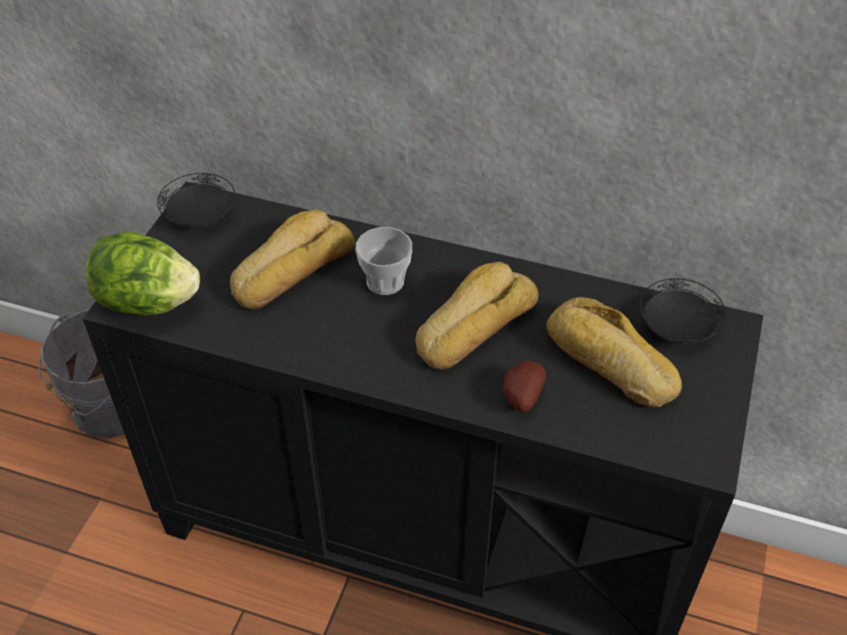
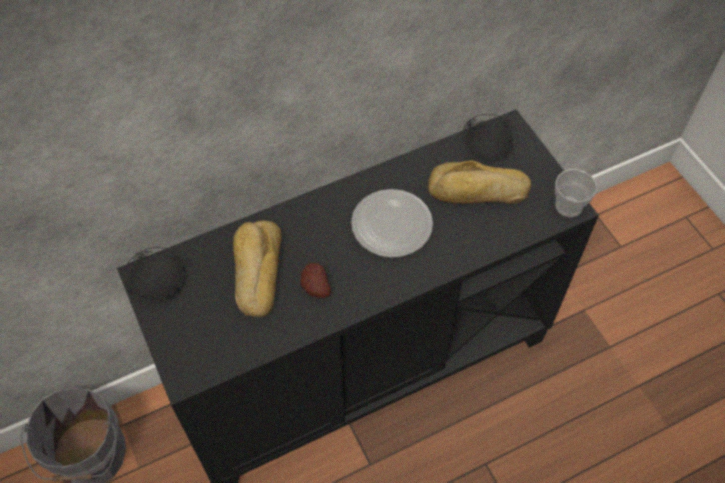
camera: 45 degrees left, 10 degrees up
(148, 303) = (199, 361): lettuce -> none
(385, 281) = (318, 237): cup -> cup (568, 206)
(473, 324) = (392, 224): bread -> plate
(520, 397) = (460, 245): potato -> potato (315, 288)

